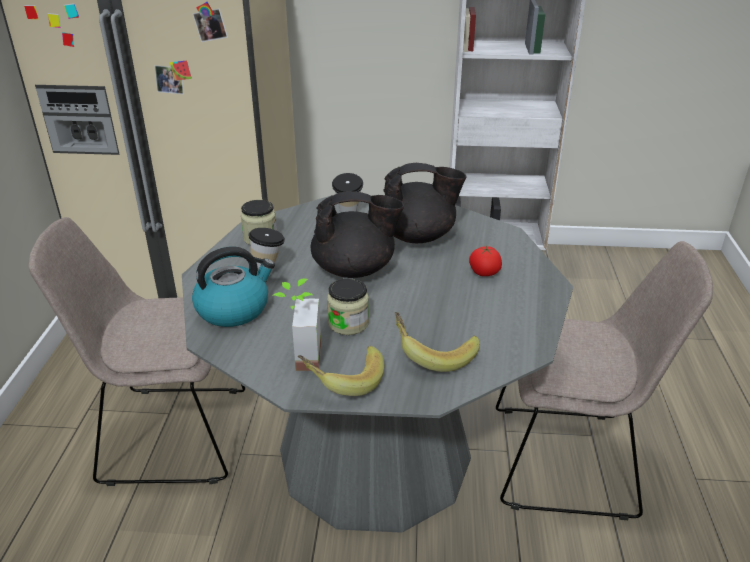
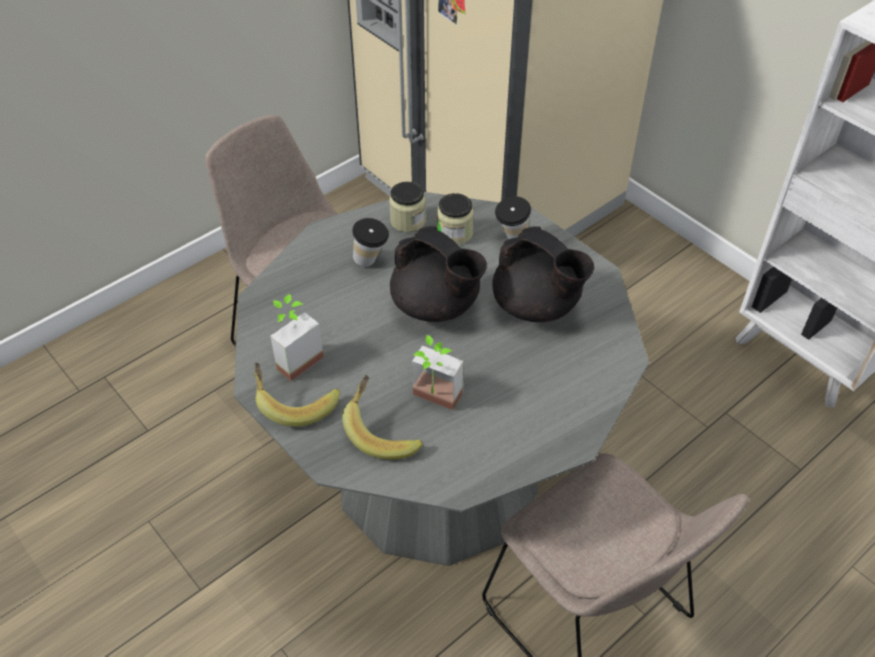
camera: 45 degrees right, 15 degrees up
(234, 309) = (305, 282): kettle -> none
(348, 323) = (362, 355): jar -> jar (454, 233)
(438, 317) = (433, 401): none -> potted plant
(484, 273) = (536, 386): tomato -> none

